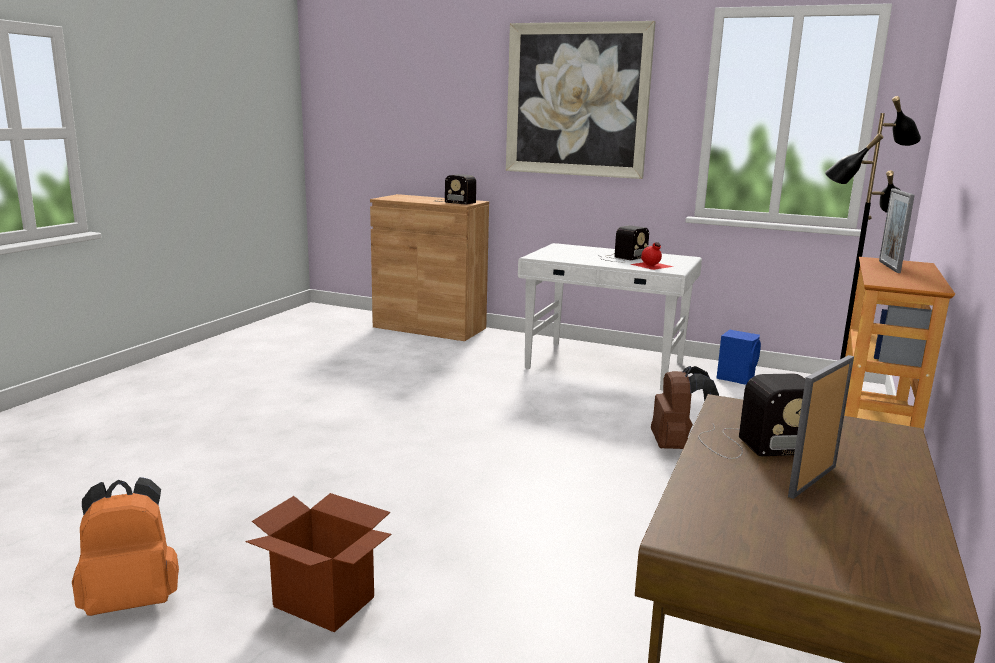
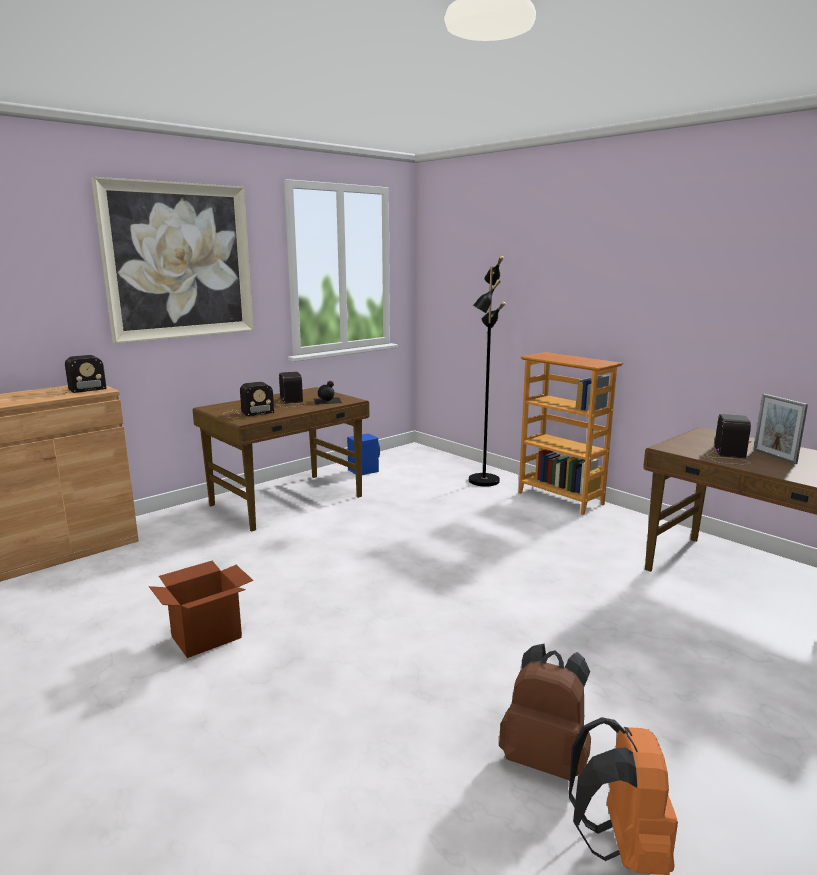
camera: 65 degrees left, 0 degrees up
(324, 602) = (638, 714): cardboard box -> cardboard box (207, 637)
(560, 254) = (246, 413): none -> radio
(605, 366) = (288, 501): white desk -> brown desk
(651, 265) = (328, 400): red bottle -> black bottle
(676, 447) = (458, 520): brown backpack -> brown backpack (545, 759)
(889, 267) = (554, 358): picture frame -> none

